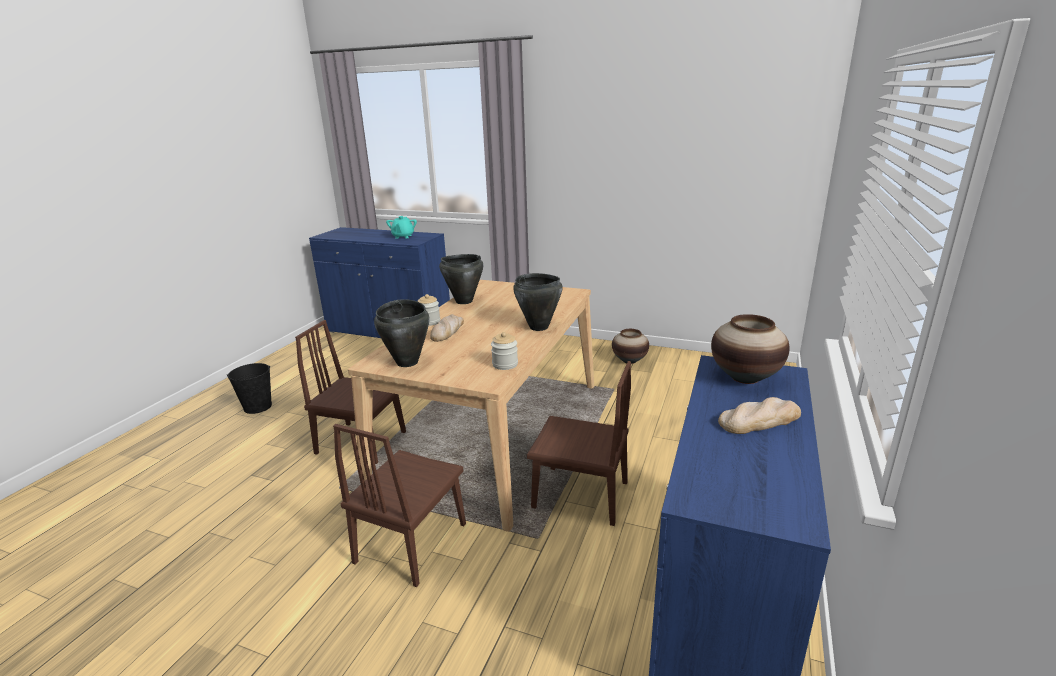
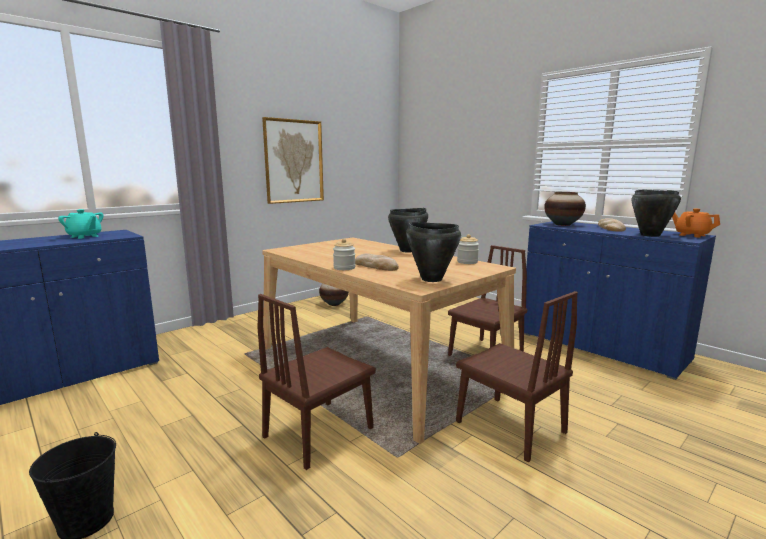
camera: 65 degrees left, 10 degrees down
(463, 301) = (311, 257): black cooking pot -> black cooking pot (650, 235)
(624, 176) = (293, 161): none -> picture
(776, 511) = (692, 235): none -> orange teapot

